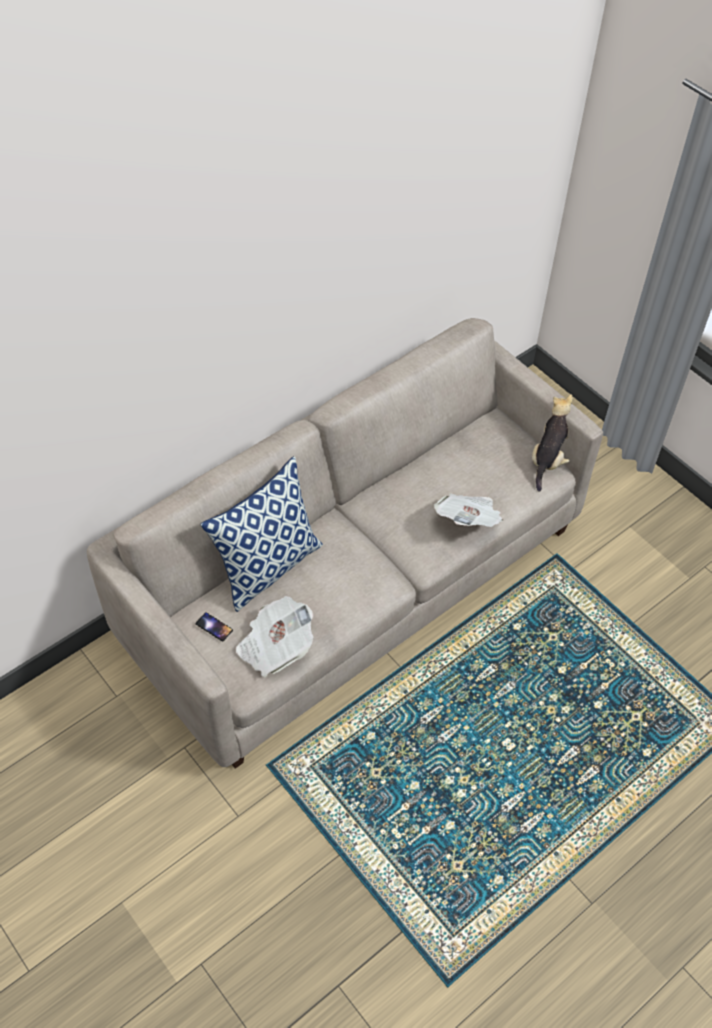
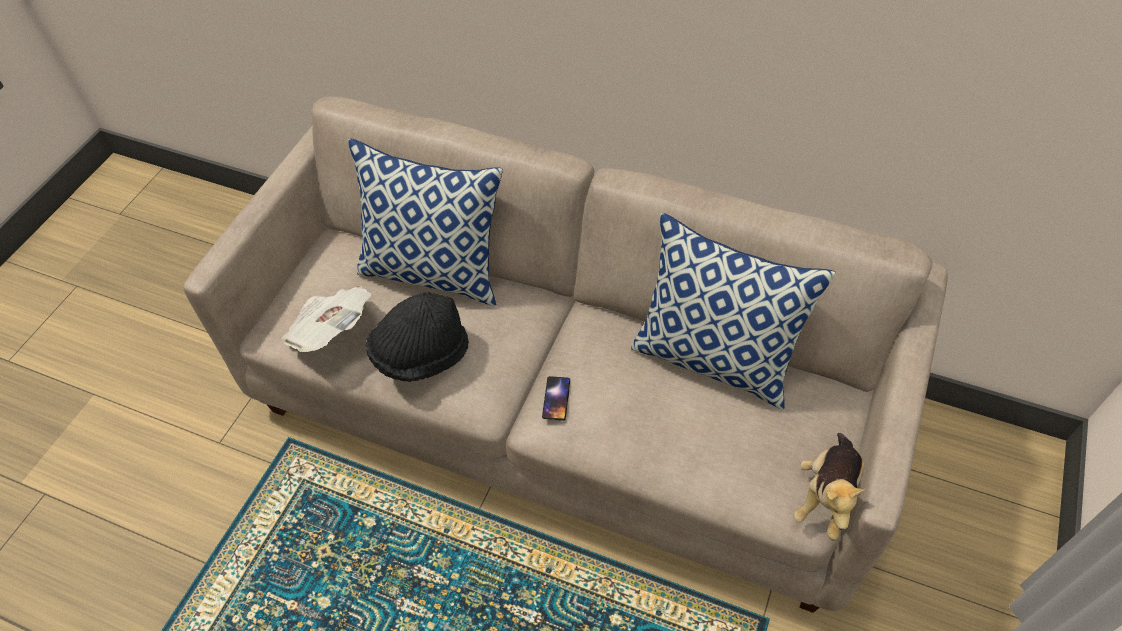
camera: 65 degrees right, 0 degrees up
(214, 627) = (330, 266): phone -> phone (556, 398)
(337, 599) = (421, 355): none -> black hat
(437, 457) = (715, 358): none -> pillow
(468, 520) = (635, 441): newspaper -> none
(549, 458) = (827, 496): plush toy -> plush toy turned 120 degrees clockwise

